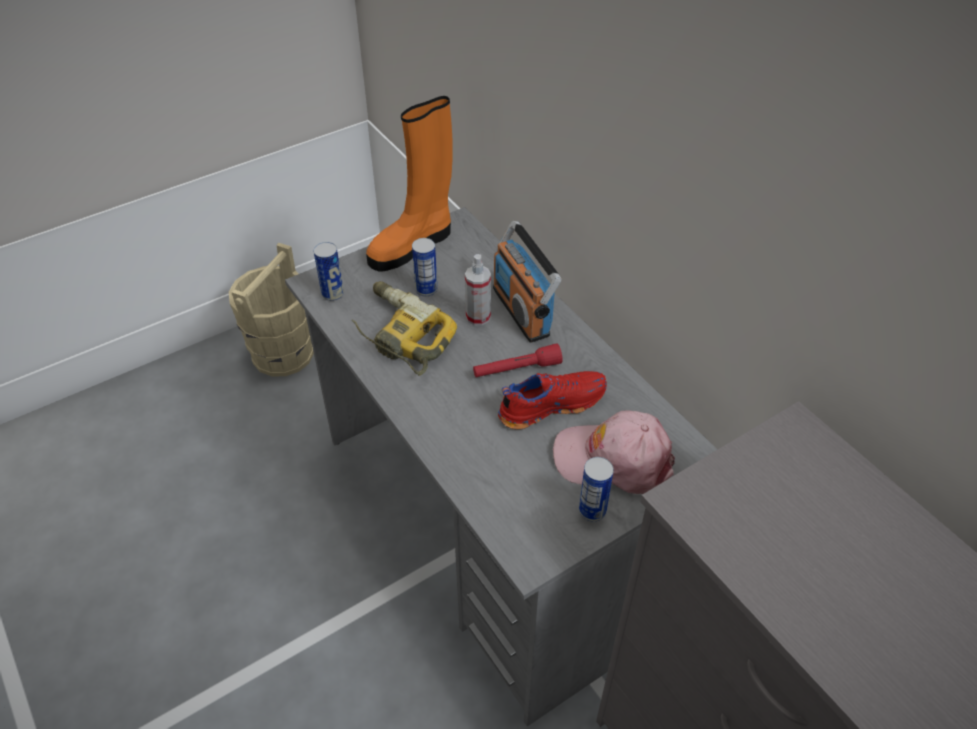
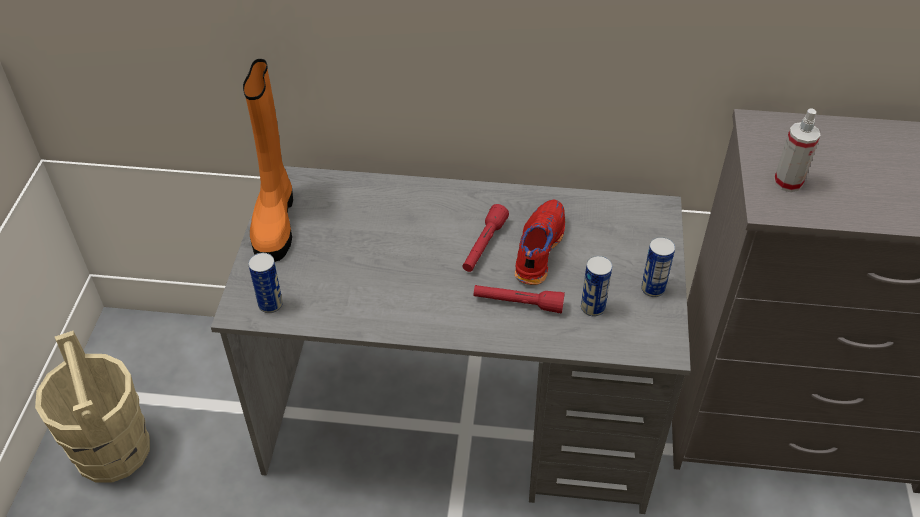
camera: 50 degrees left, 0 degrees up
(400, 335) = (371, 290): power drill -> none
(426, 289) = (338, 244): can -> can (592, 307)
(477, 428) = (518, 303): none -> red flashlight
(478, 317) = (405, 233): spray bottle -> spray bottle (788, 182)
(522, 311) = (428, 205): radio -> none
(613, 459) = (619, 249): pink cap -> none

